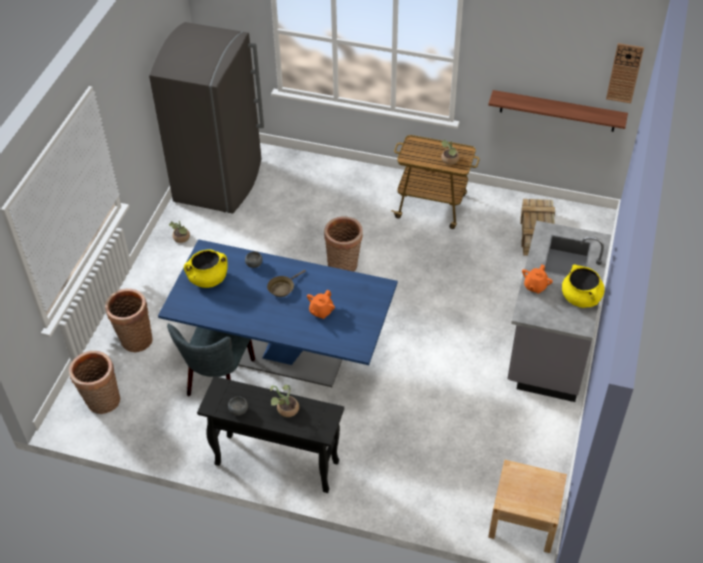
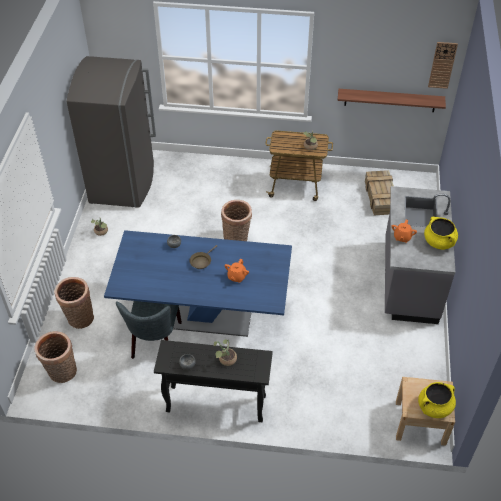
camera: 10 degrees left, 0 degrees up
(208, 279) = (139, 261): yellow cooking pot -> yellow cooking pot (434, 407)

